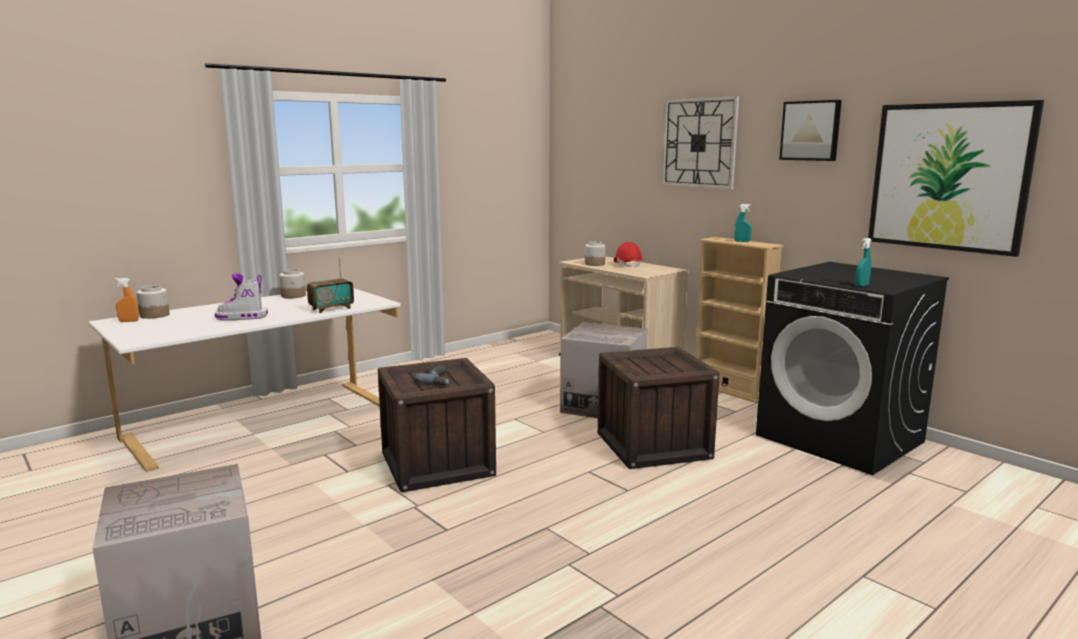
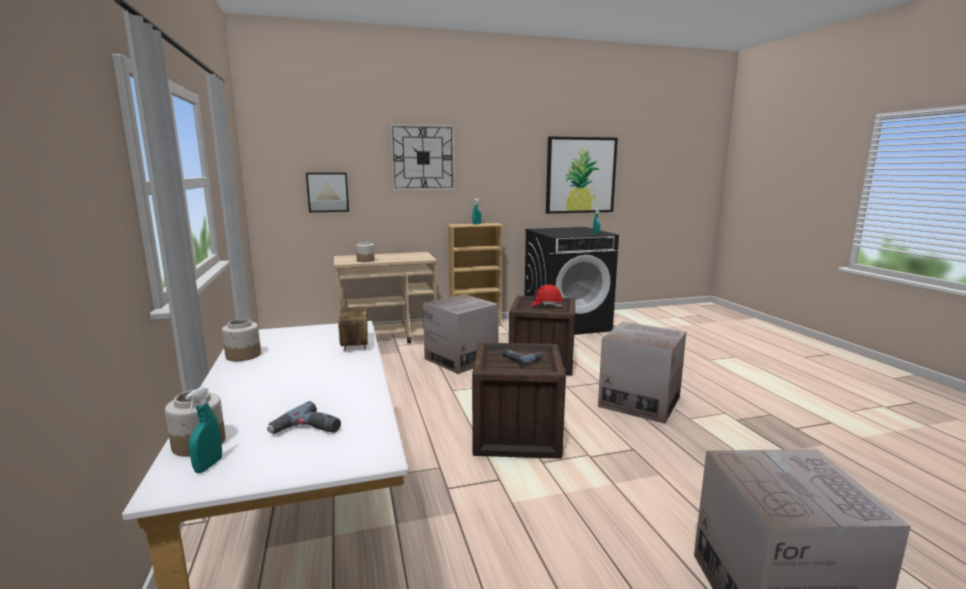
camera: 65 degrees left, 0 degrees up
(129, 321) = (208, 466): orange spray bottle -> turquoise spray bottle
(170, 326) = (306, 430): none -> power drill
(242, 317) = (323, 385): boot -> none
(589, 523) = (639, 402): none -> cardboard box
(627, 265) = (385, 256): red hard hat -> red hard hat (546, 305)
(811, 130) = (506, 150): picture -> picture (327, 192)

